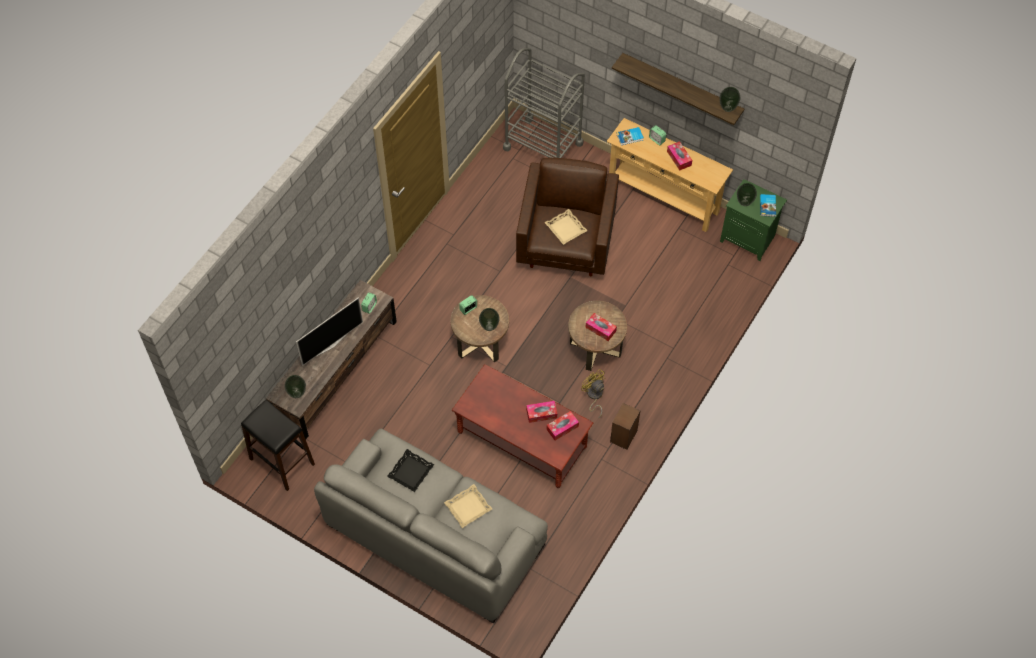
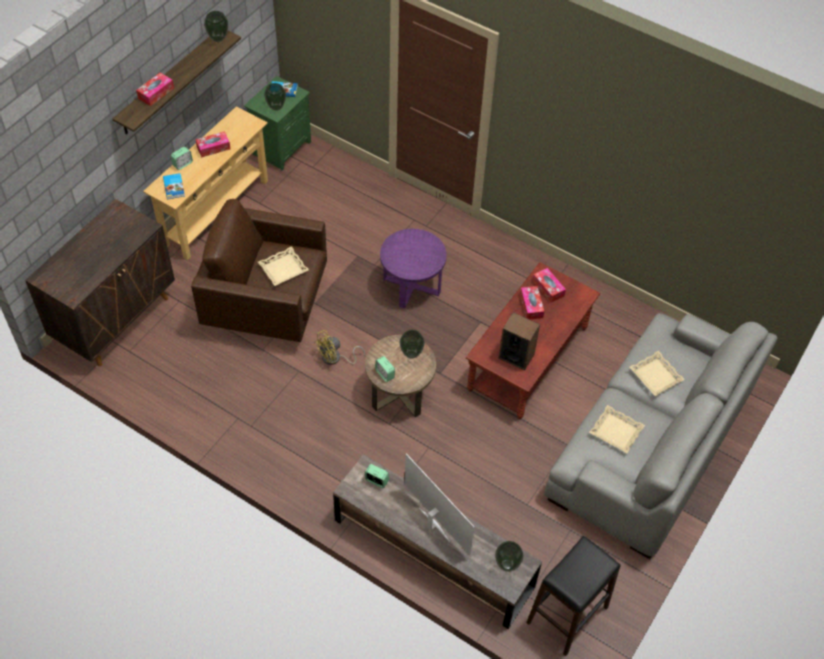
camera: 90 degrees left, 5 degrees down
(411, 472) = (616, 431): black tray -> beige tray
(543, 146) = (116, 319): grey cart -> brown cabinet
(594, 396) = (472, 290): yellow fan -> yellow fan (335, 358)
(595, 348) = (412, 285): brown side table -> purple side table
(600, 329) = (418, 251): tissue box -> tissue box (156, 93)
(624, 436) = (520, 268): speaker -> speaker (516, 356)

